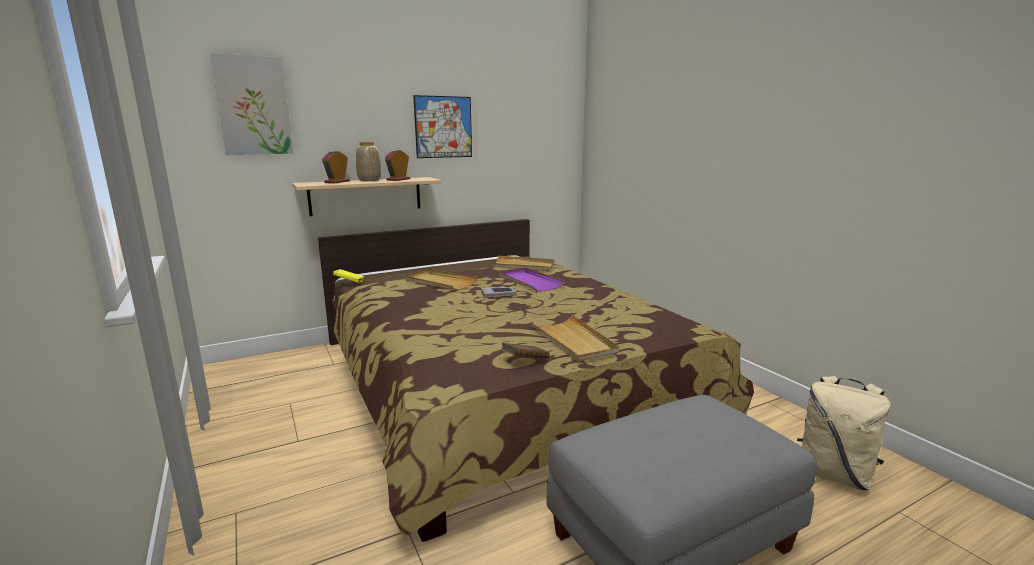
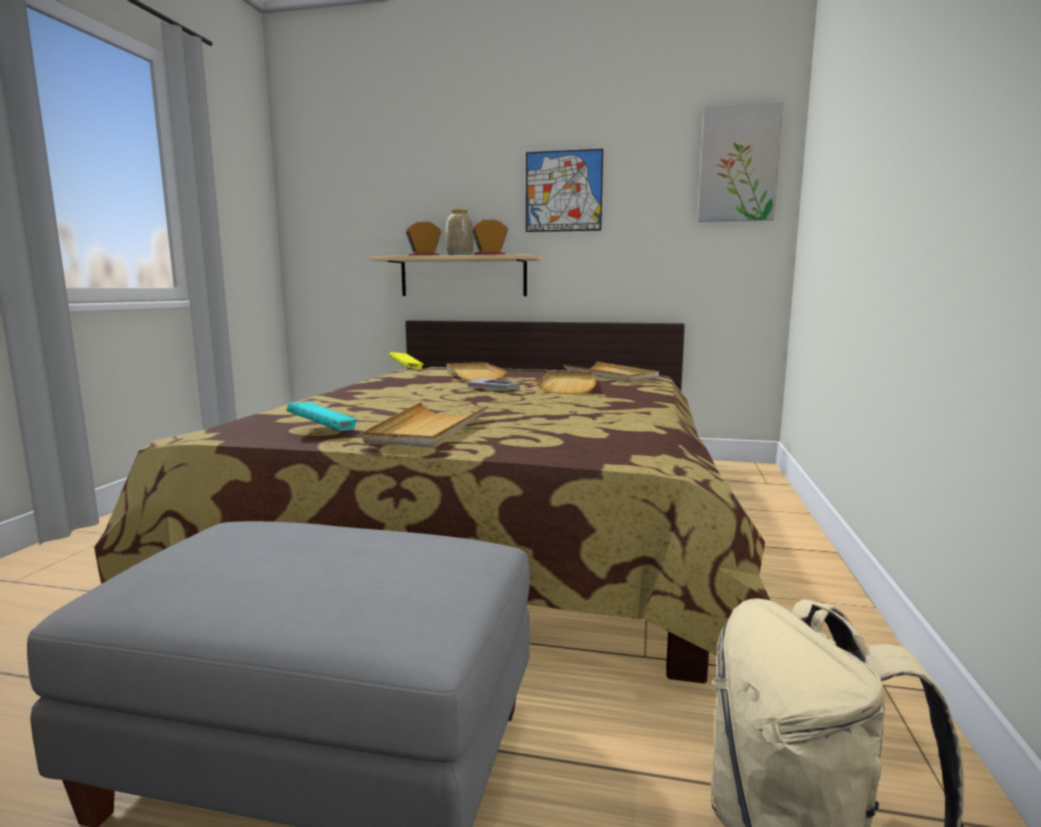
camera: 40 degrees right, 5 degrees down
(253, 106) = (359, 176): picture -> picture (738, 164)
(524, 361) = (323, 431): brown book -> turquoise book
(529, 281) = (568, 385): purple tray -> beige tray

